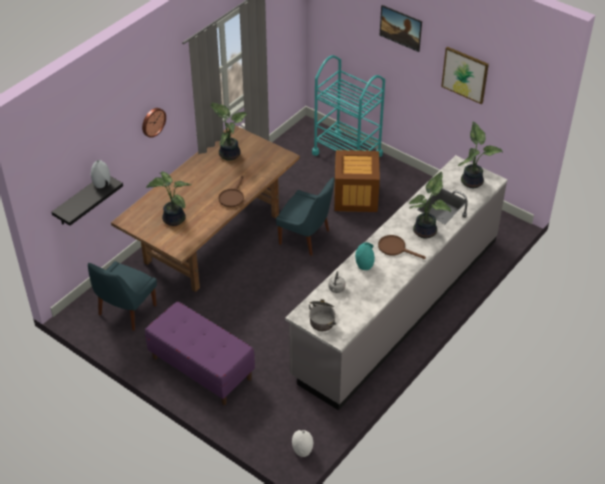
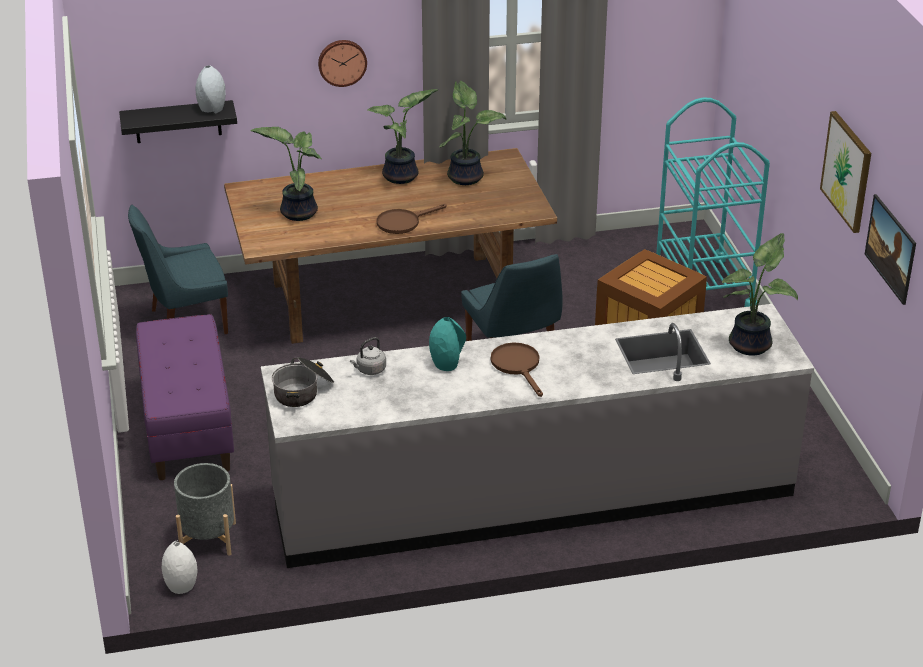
camera: 40 degrees right, 10 degrees down
(285, 419) = (208, 538): none -> grey planter
(400, 35) = (795, 82): picture -> picture (888, 263)
(426, 231) = (592, 369): potted plant -> potted plant (402, 177)

